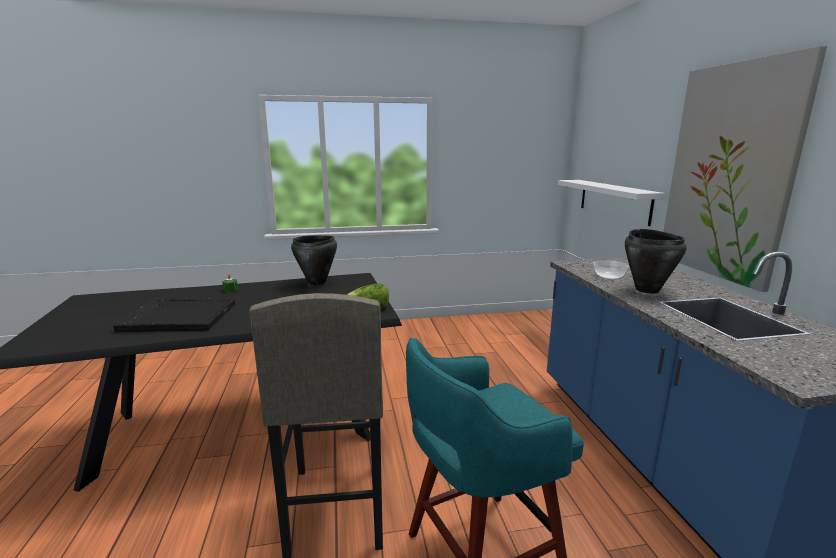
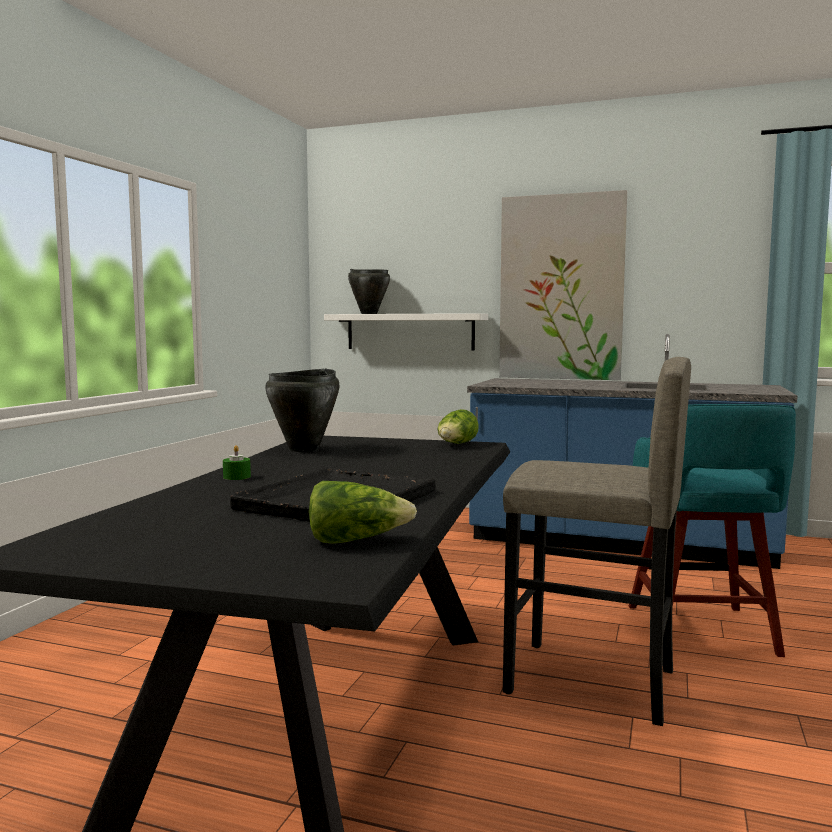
camera: 60 degrees left, 10 degrees down
(89, 337) = (356, 540): none -> lettuce
(608, 276) = (542, 385): bowl -> none
(647, 290) = (590, 386): black cooking pot -> black cooking pot (368, 313)

